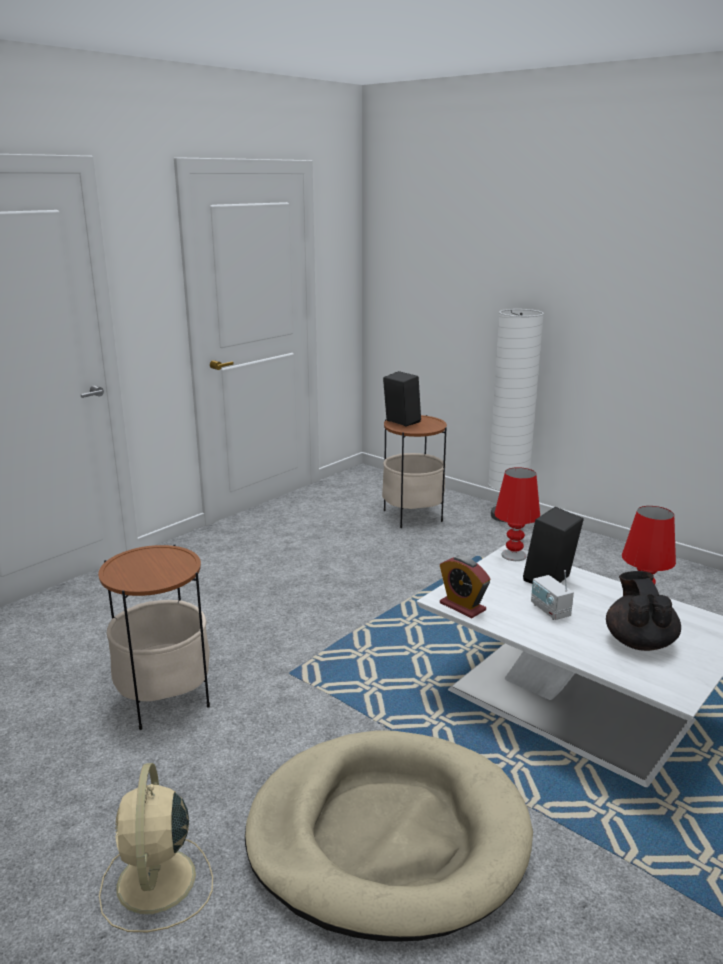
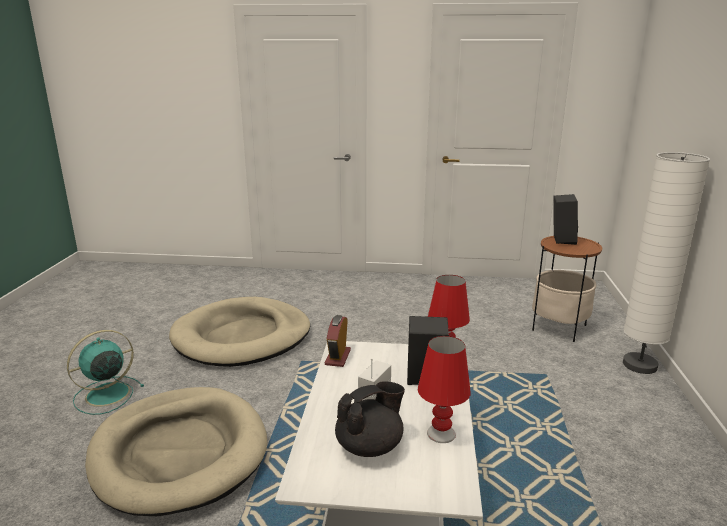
camera: 55 degrees right, 0 degrees up
(156, 884) = (105, 395): beige fan -> turquoise fan
(165, 698) = (242, 337): side table -> beige dog bed

